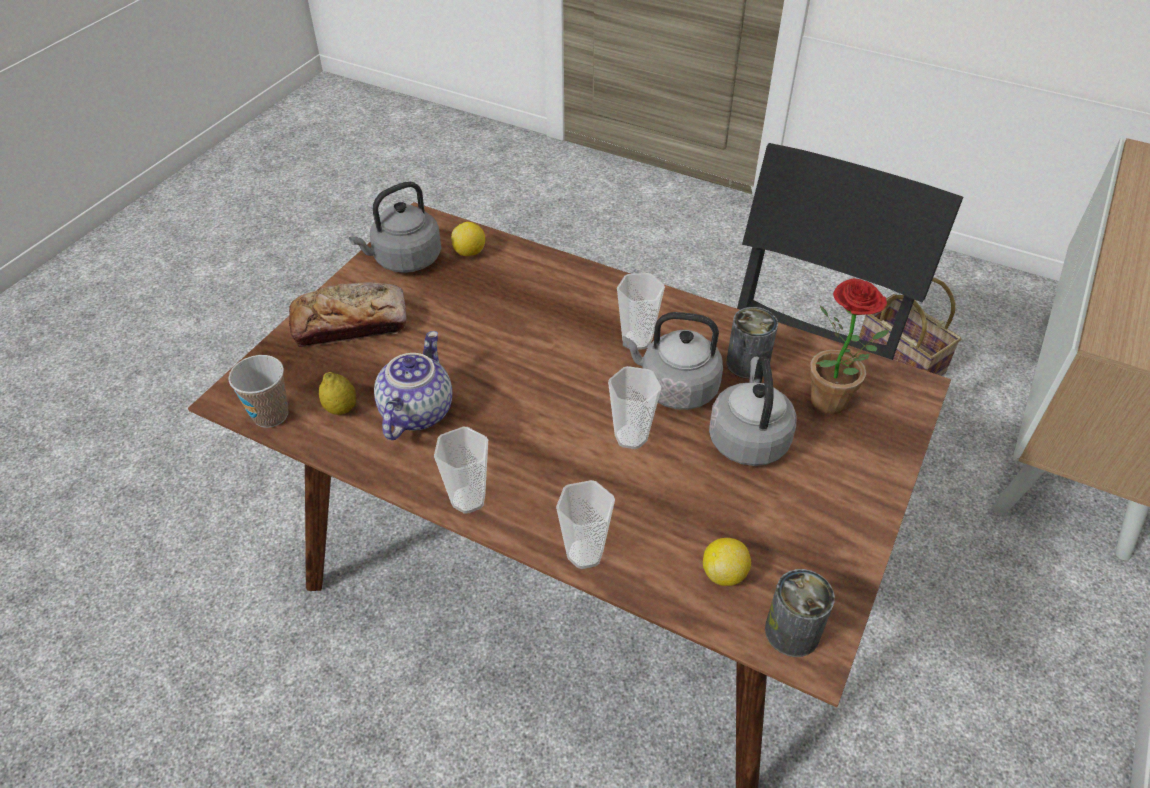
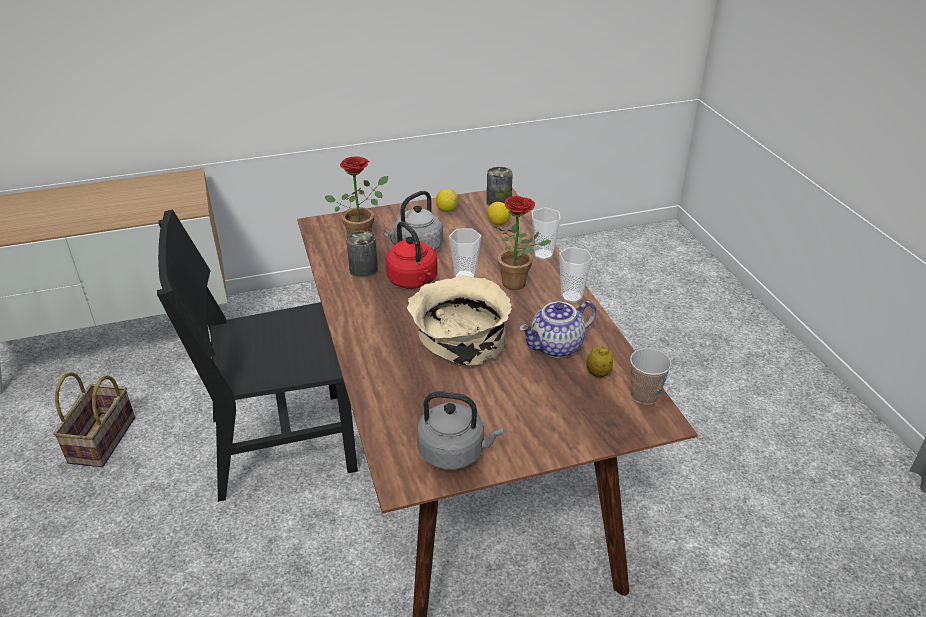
camera: 135 degrees left, 10 degrees down
(350, 323) = (543, 425): bread -> none
(470, 252) = (404, 427): lemon -> lemon (447, 210)
(529, 356) = (460, 337): none -> beige bowl
(553, 472) = (519, 284): none -> potted plant
(637, 340) = (394, 310): cup -> none
(674, 388) = (413, 281): grey kettle -> red kettle

